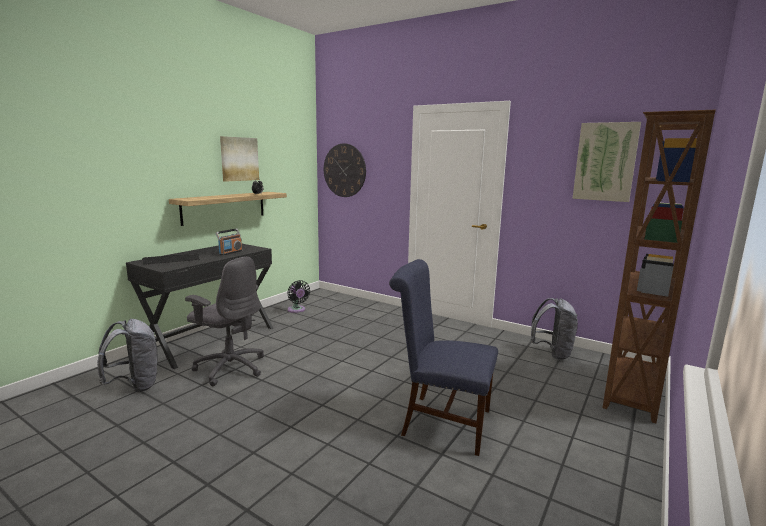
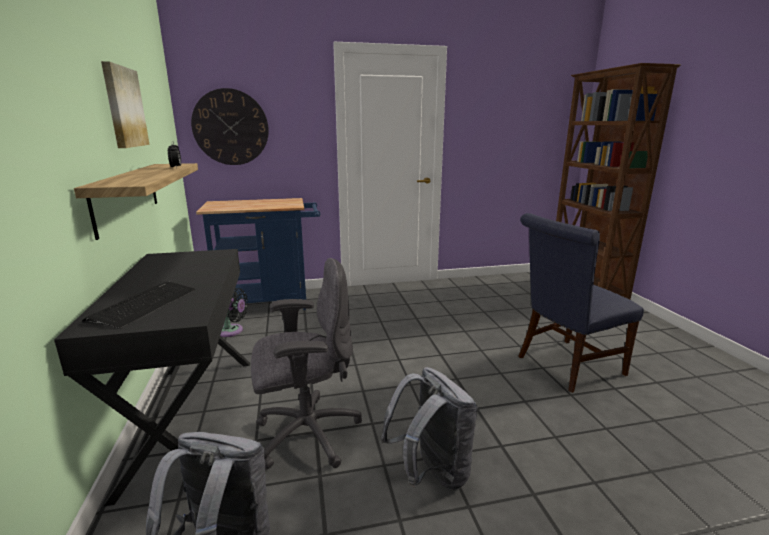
camera: 45 degrees left, 5 degrees up
(230, 252) = (201, 267): radio -> none
(344, 303) = (270, 303): none -> blue cart
(552, 353) = (508, 283): grey backpack -> grey backpack (431, 472)
(605, 162) = (527, 110): picture -> none

